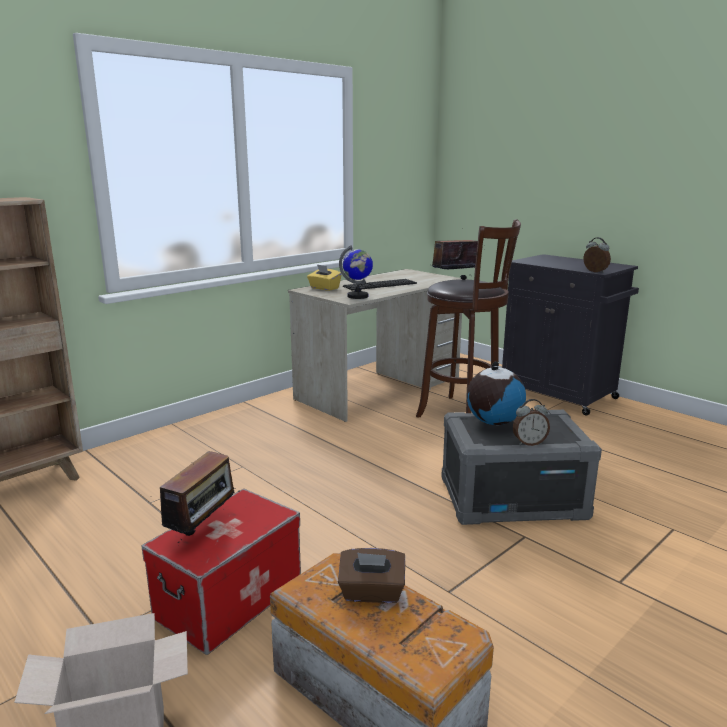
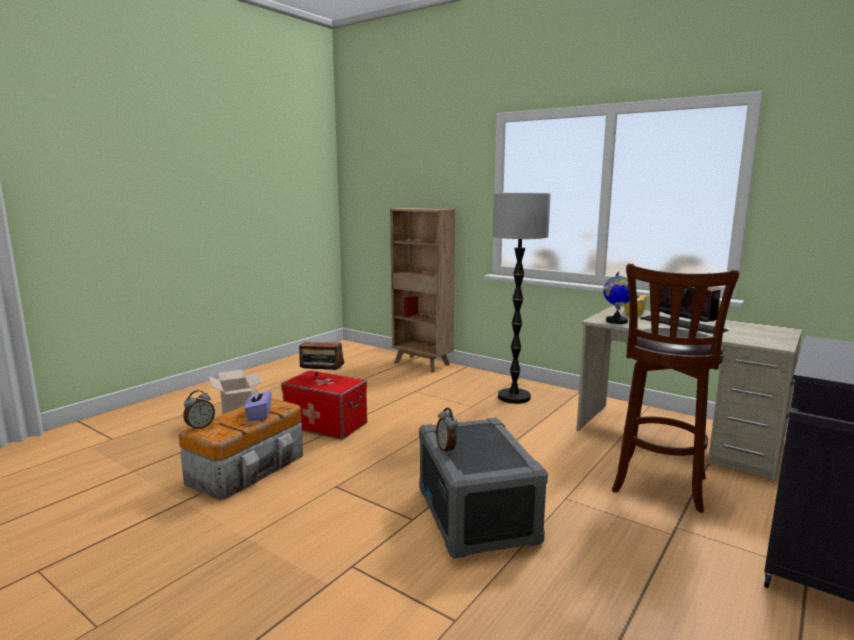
camera: 80 degrees right, 5 degrees down
(234, 437) = (514, 397): none -> floor lamp
(371, 593) = (259, 414): brown tissue box -> purple tissue box
(493, 422) = (486, 435): globe -> none
(594, 272) = (806, 370): alarm clock -> alarm clock (200, 427)

